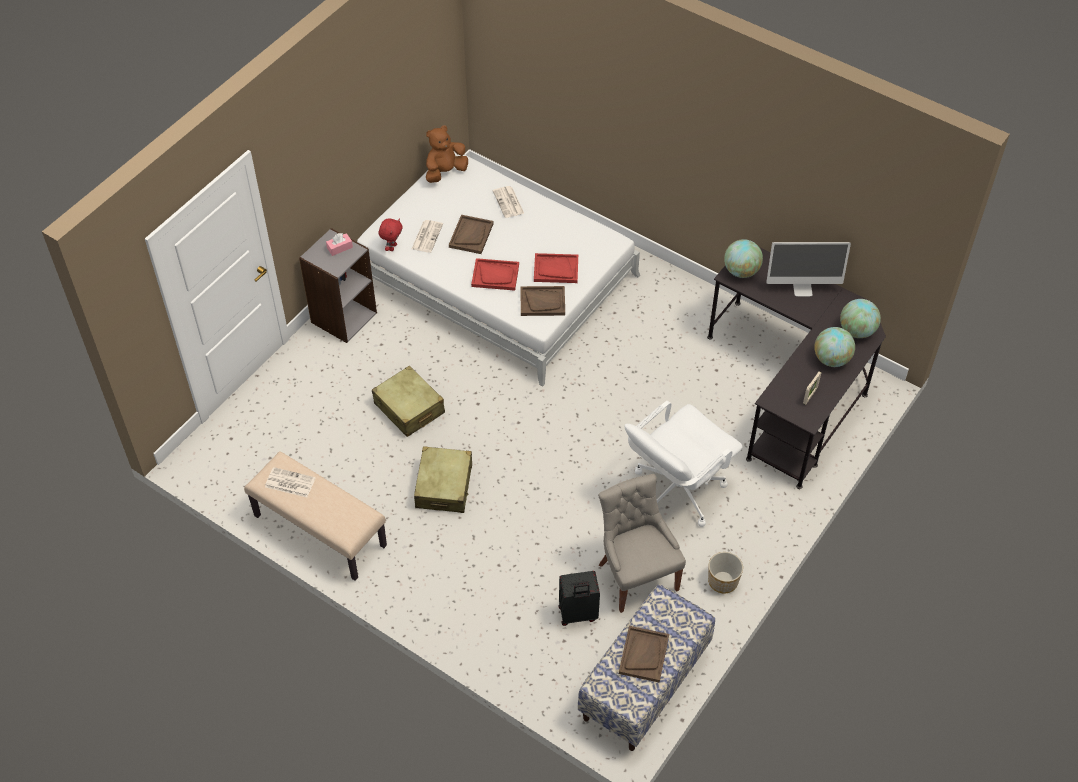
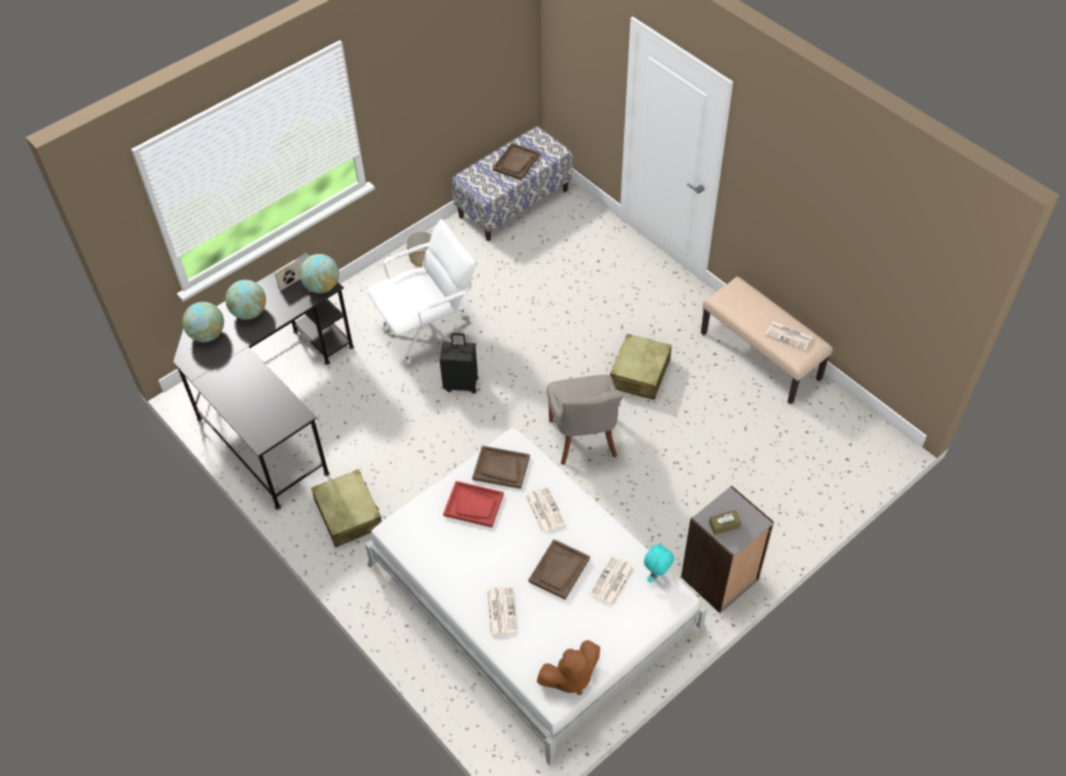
camera: 165 degrees left, 0 degrees up
(339, 248) = (724, 525): pink tissue box -> brown tissue box
(392, 247) = (657, 575): red plush toy -> turquoise plush toy
(409, 408) = (661, 456): beige suitcase -> beige suitcase (348, 514)
(495, 275) = (544, 509): red tray -> newspaper
(578, 614) = (549, 255): black suitcase -> black suitcase (461, 384)
(636, 575) = (491, 274): grey chair -> grey chair (584, 439)
(741, 271) = (283, 419): globe -> globe (322, 286)
(802, 288) = (232, 387): monitor -> none

